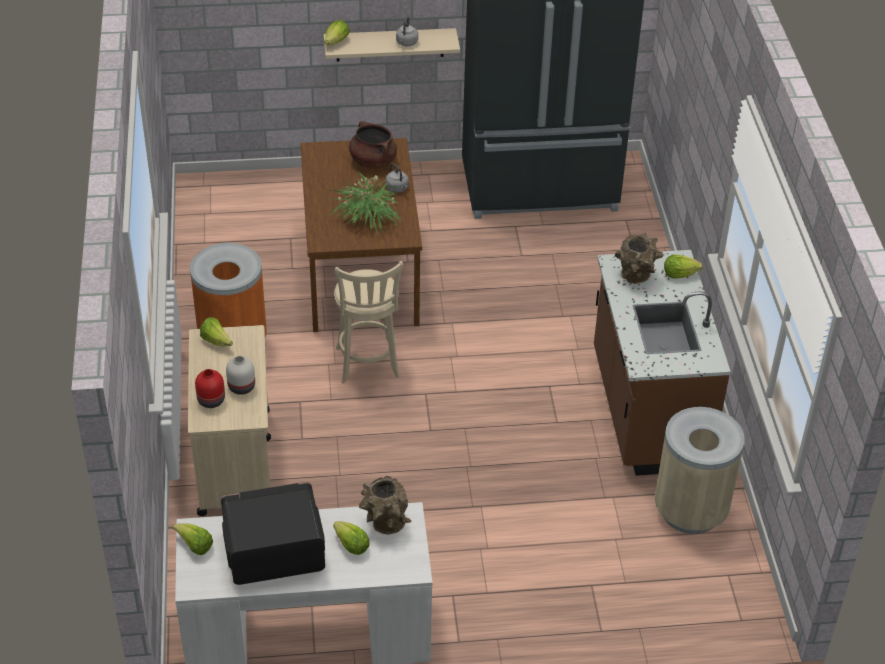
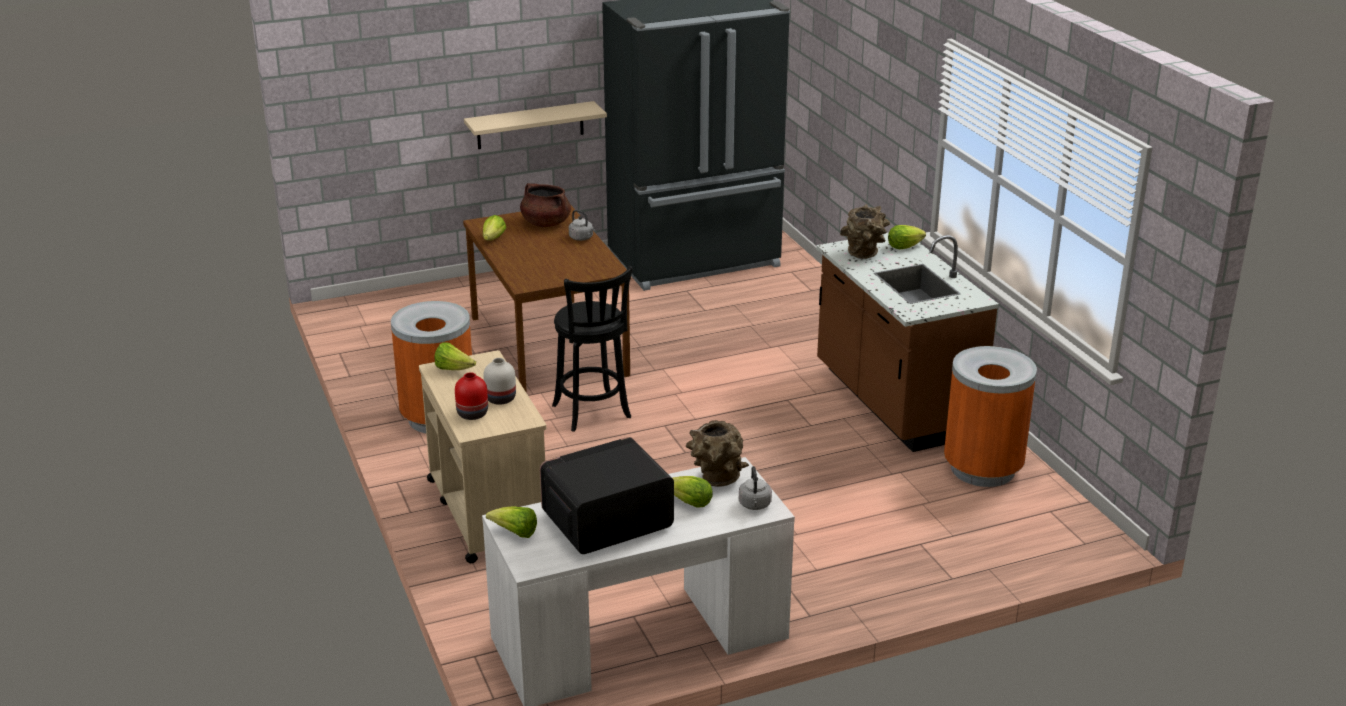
camera: 15 degrees left, 15 degrees down
(336, 41) = (480, 121): lettuce -> lettuce (493, 239)
(368, 217) = (563, 261): potted plant -> none
(368, 365) = (593, 413): beige stool -> black stool
(406, 43) = (551, 115): grey kettle -> grey kettle (755, 505)
(690, 511) = (983, 469): beige trash can -> orange trash can

